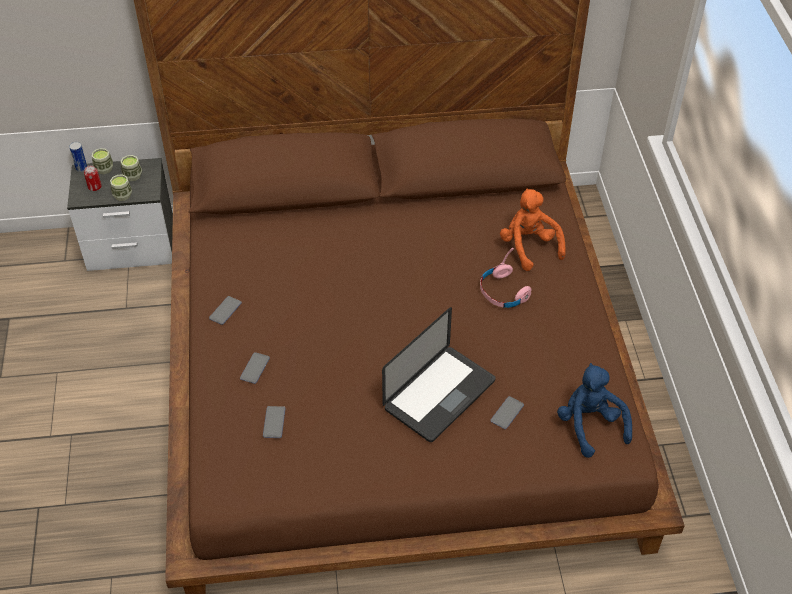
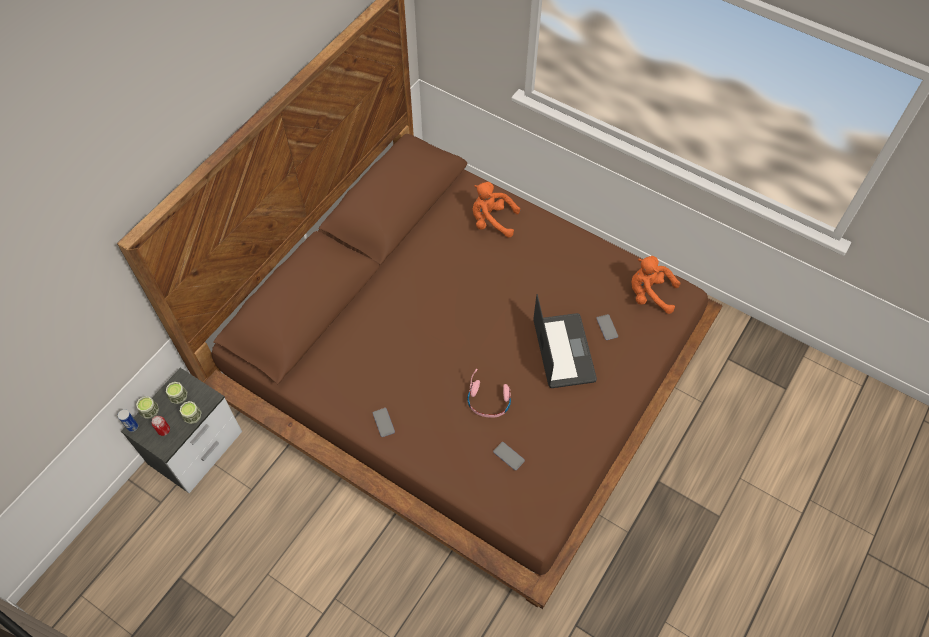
camera: 50 degrees left, 10 degrees up
(255, 368) = (451, 438): phone -> none
(503, 292) = (516, 261): pink headphones -> pink headphones (489, 402)
(590, 425) = (649, 294): blue plush toy -> orange plush toy

